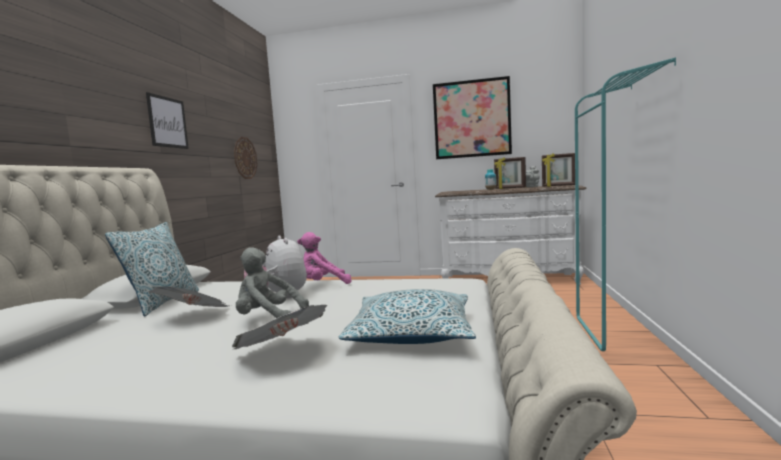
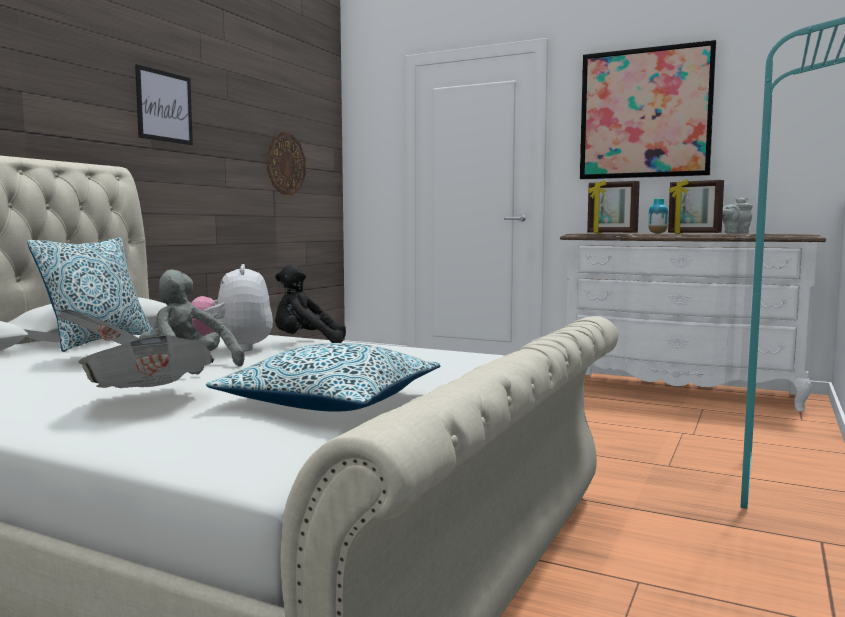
camera: 15 degrees right, 0 degrees up
(323, 285) = (306, 343): pink plush toy -> black plush toy
(558, 186) = (778, 234): picture frame -> picture frame (611, 233)

